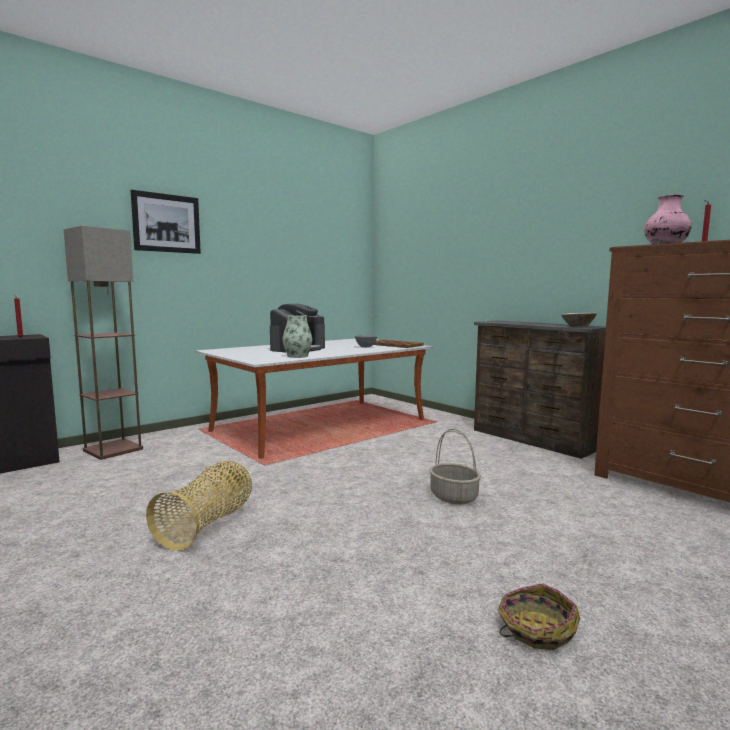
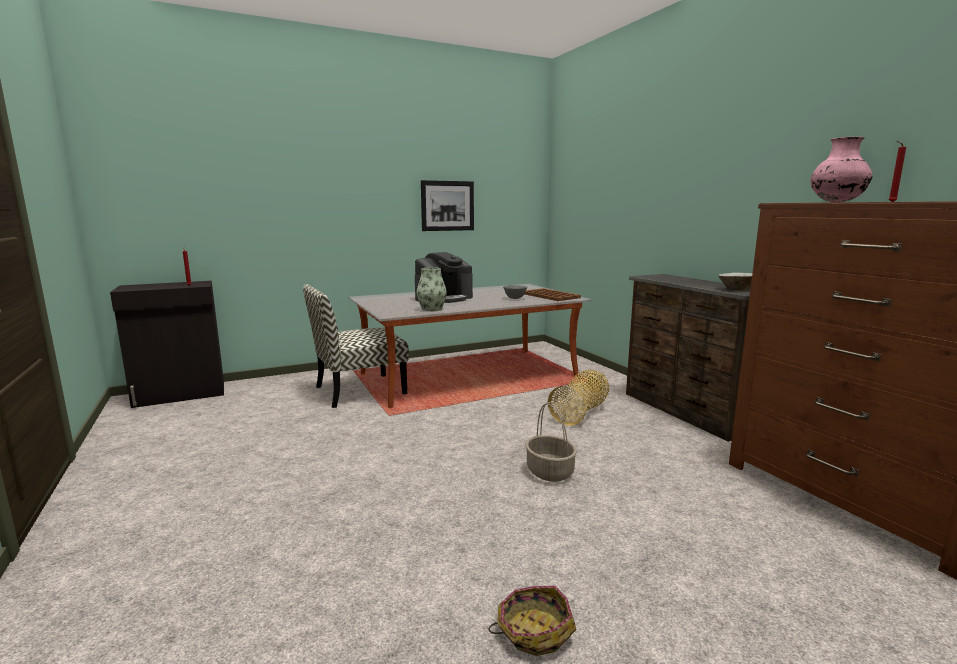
camera: 15 degrees right, 5 degrees up
(113, 449) = (272, 386): floor lamp -> none
(166, 223) = (324, 172): picture -> picture (447, 206)
(207, 525) = (304, 472): basket -> basket (580, 413)
(216, 446) = (359, 391): none -> chair

